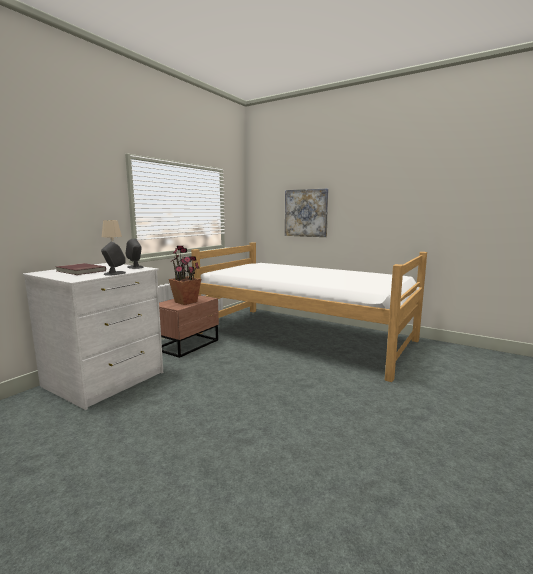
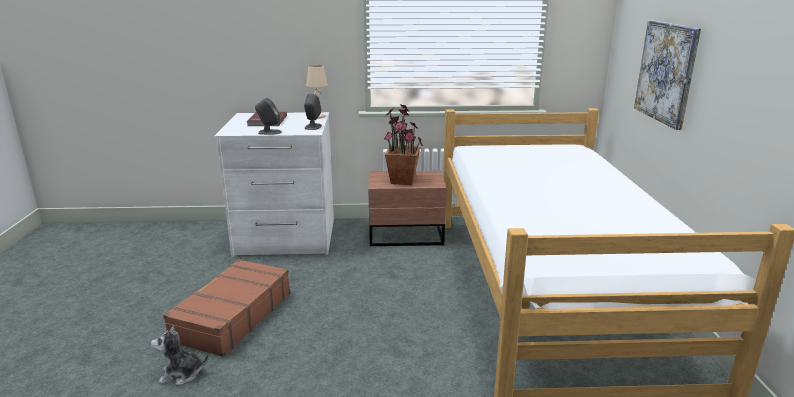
camera: 55 degrees right, 10 degrees up
(184, 433) = (232, 316): none -> brown suitcase
(237, 479) = (181, 374): none -> plush toy

